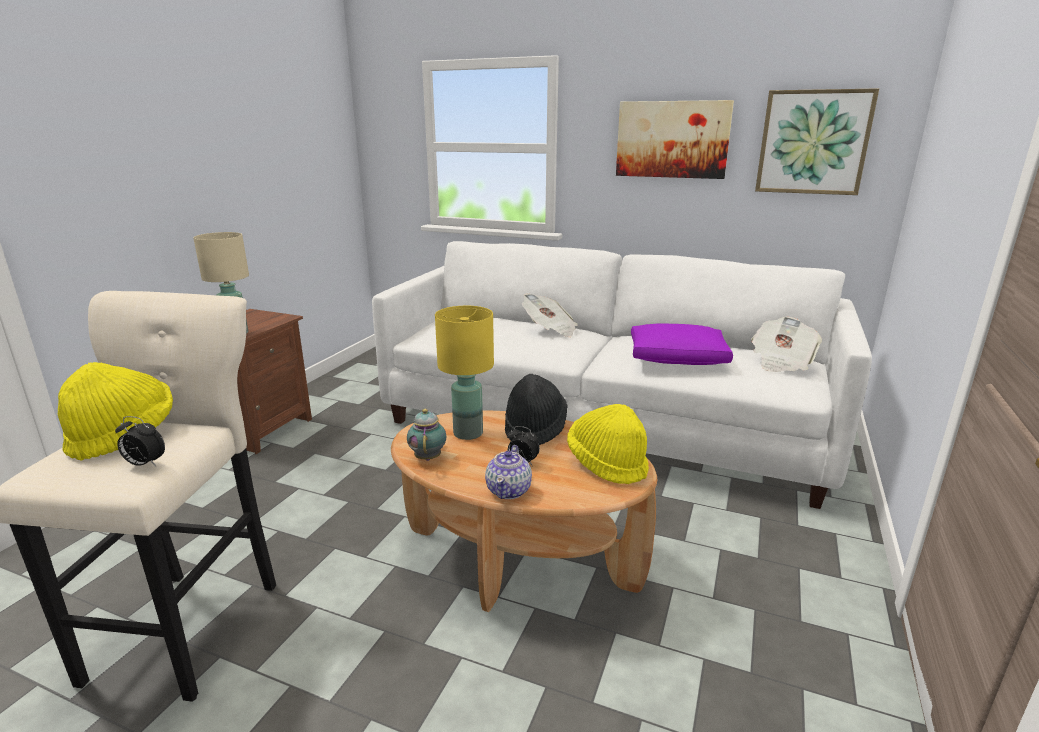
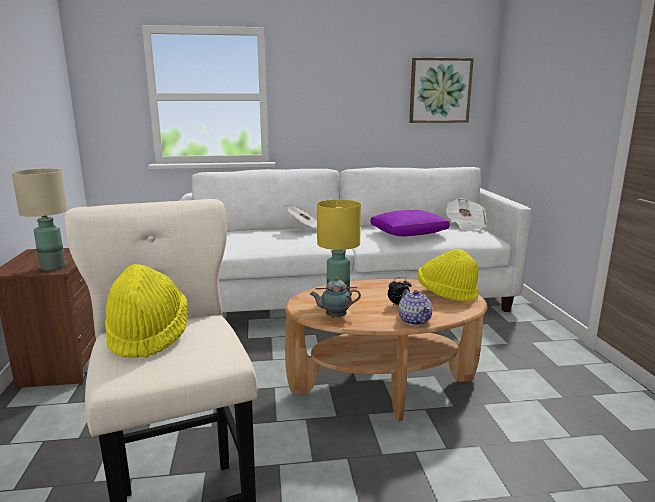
camera: 30 degrees left, 5 degrees down
(145, 464) = (213, 345): alarm clock -> none
(428, 457) = (334, 317): teapot -> teapot turned 60 degrees counterclockwise
(535, 429) = (376, 287): black hat -> none
(672, 139) = (353, 89): picture -> none

